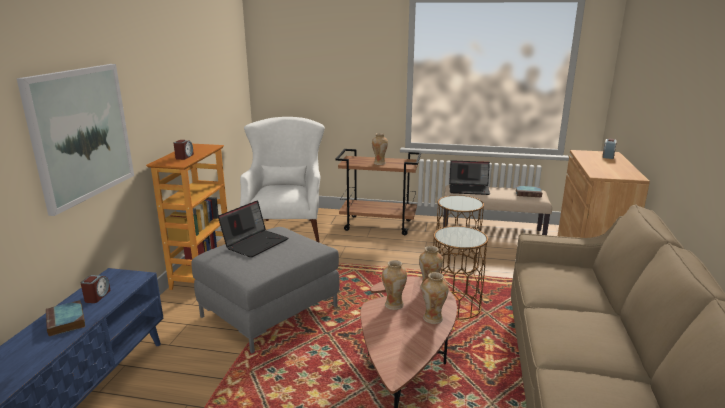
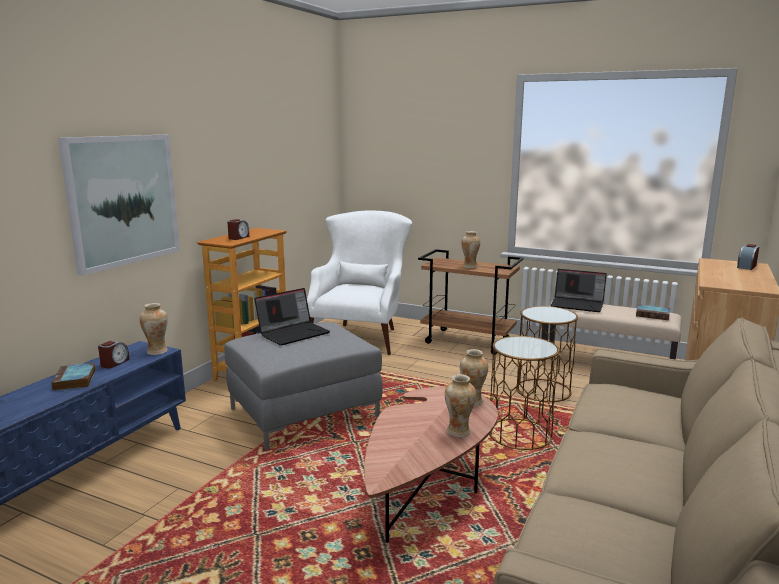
camera: 15 degrees right, 5 degrees down
(393, 305) = (420, 412): vase -> vase (157, 351)

